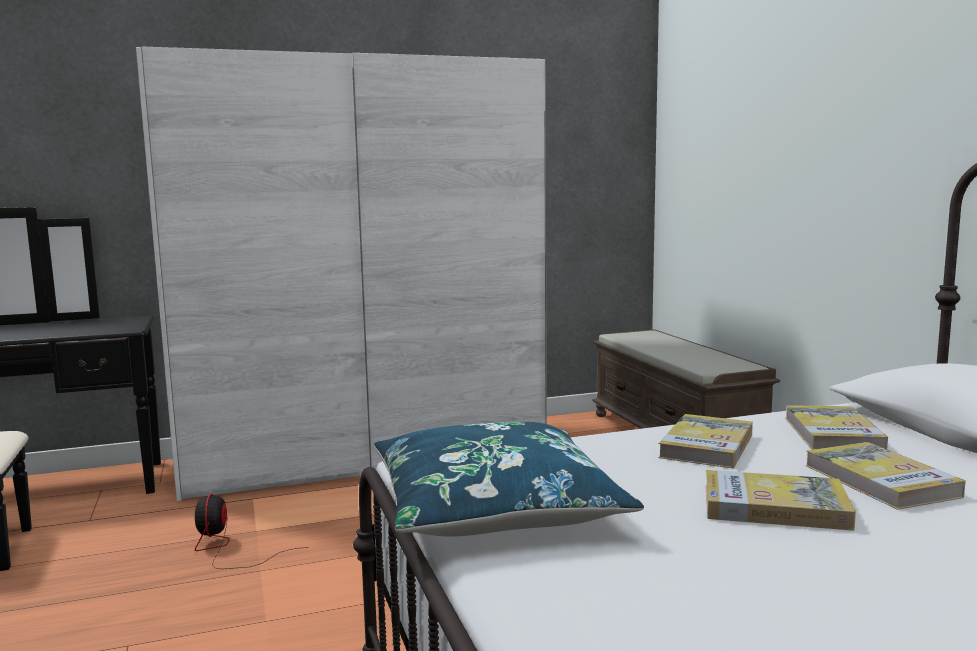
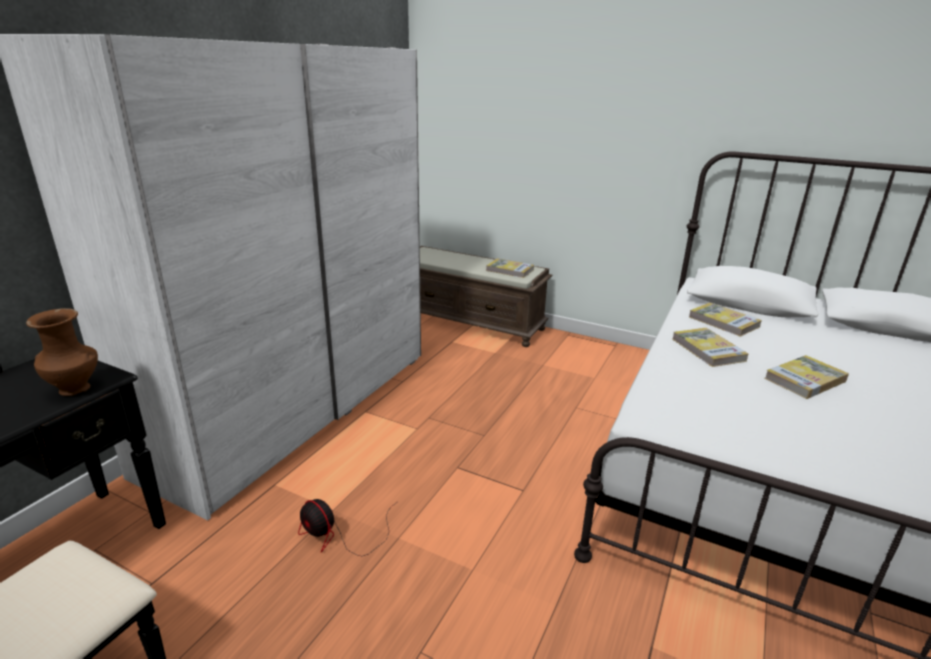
camera: 45 degrees left, 15 degrees up
(102, 330) = (76, 389): none -> brown vase
(495, 507) = (741, 435): blue pillow -> none
(880, 481) = (794, 347): book -> book (510, 270)

